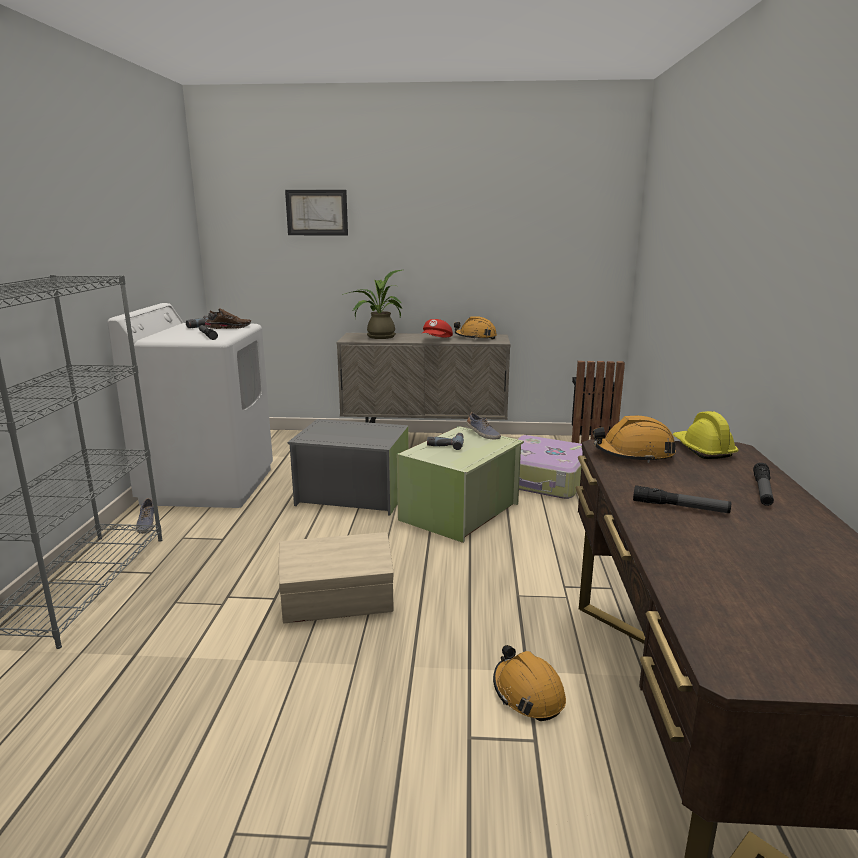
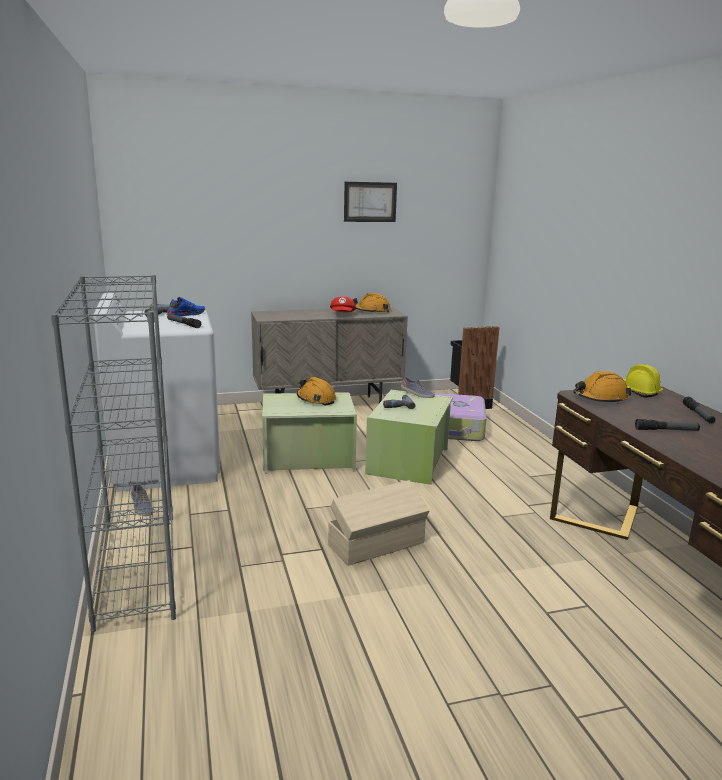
camera: 20 degrees left, 0 degrees up
(228, 328) = (185, 315): brown shoe -> blue shoe
(317, 212) = (223, 200): picture -> picture (370, 202)
(353, 494) = (308, 458): grey storage box -> green storage box
(377, 337) = (286, 314): potted plant -> none
(528, 693) = (560, 578): orange hard hat -> orange hard hat (316, 399)

